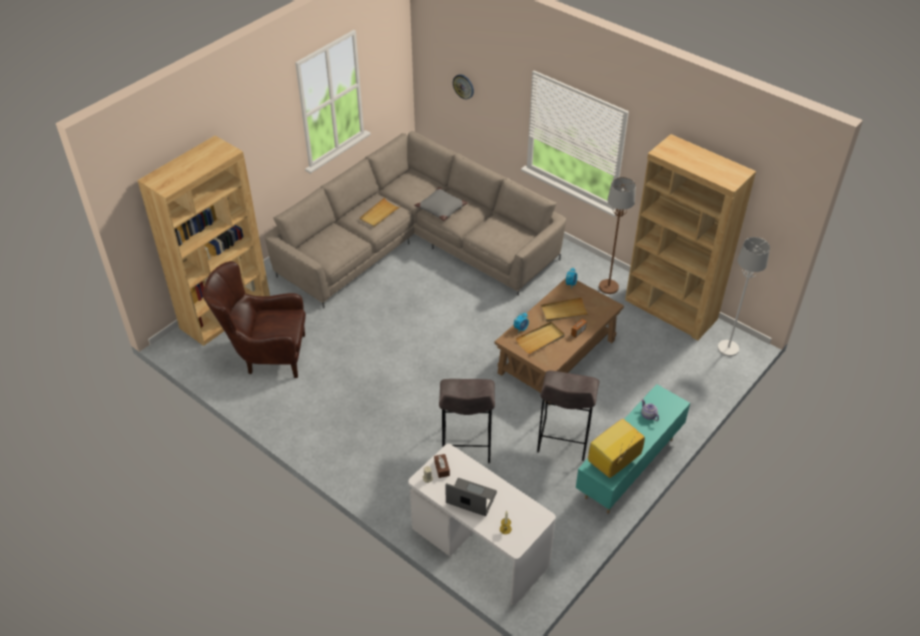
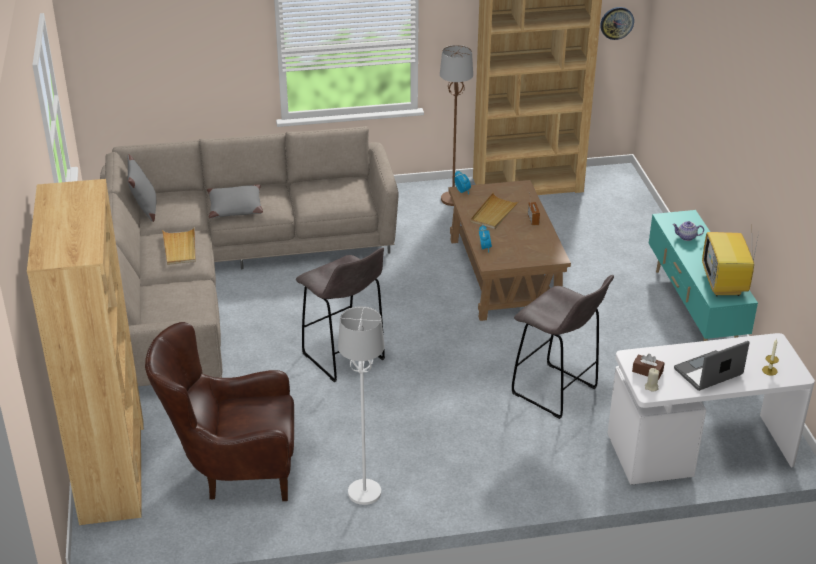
camera: 50 degrees left, 10 degrees down
(266, 355) = (232, 471): brown armchair -> brown armchair turned 45 degrees clockwise
(399, 179) = (145, 210): none -> grey pillow
(463, 86) = (162, 55): wall clock -> wall clock (616, 22)
(540, 339) = (514, 244): beige tray -> none
(563, 441) = (618, 328): grey stool -> grey stool (344, 358)
(728, 349) = (612, 183): white floor lamp -> white floor lamp (365, 493)

